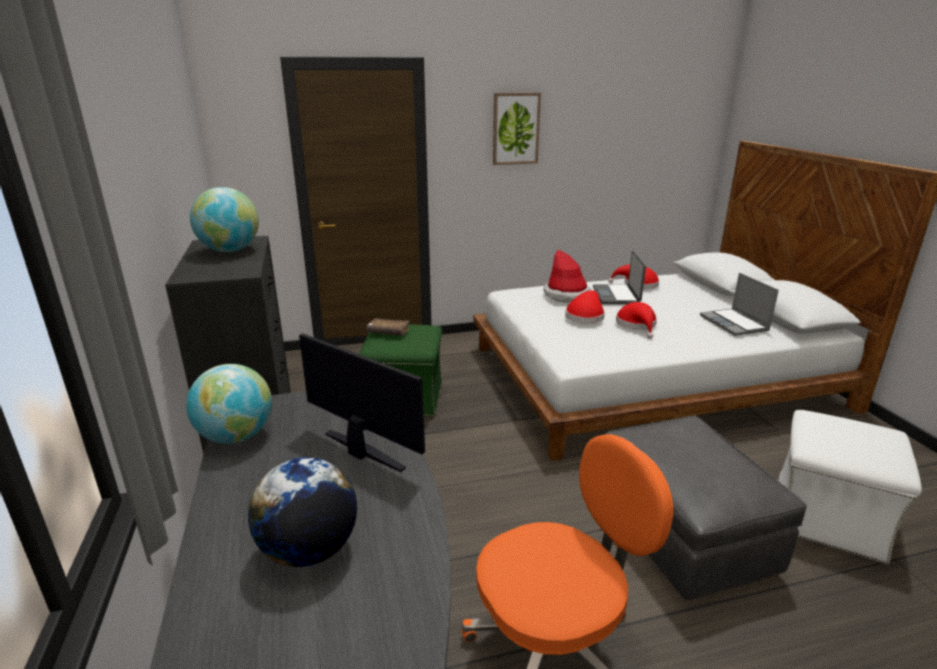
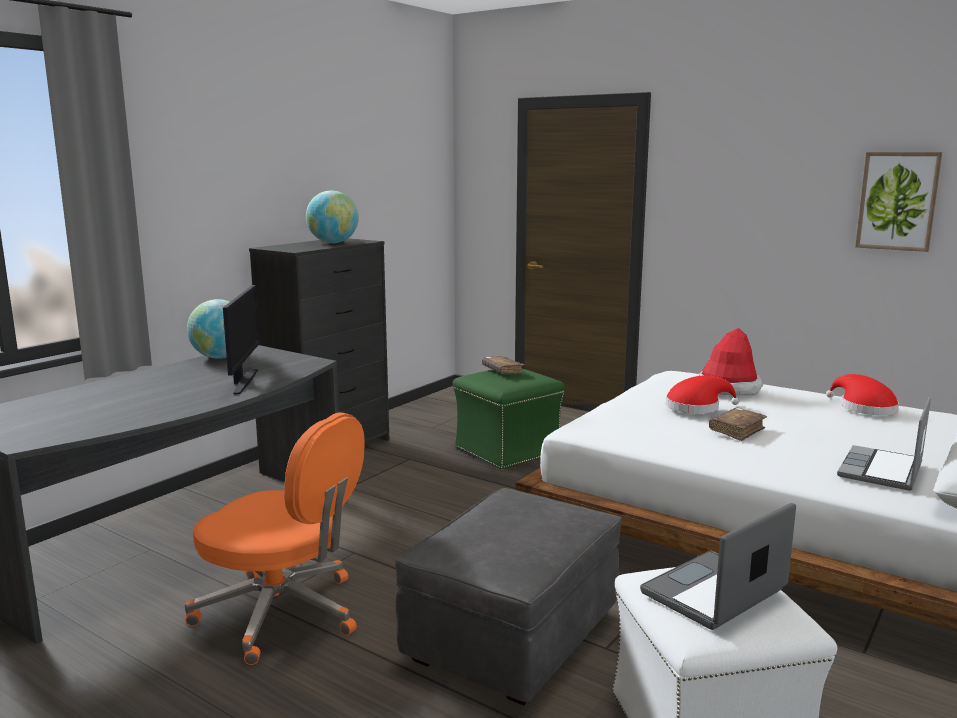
camera: 50 degrees right, 10 degrees down
(309, 550) = (127, 398): globe -> none
(515, 129) = (756, 175): picture -> picture (897, 201)
(617, 295) = (792, 405): laptop -> laptop (715, 593)
(637, 325) = (737, 430): red hat -> brown book

